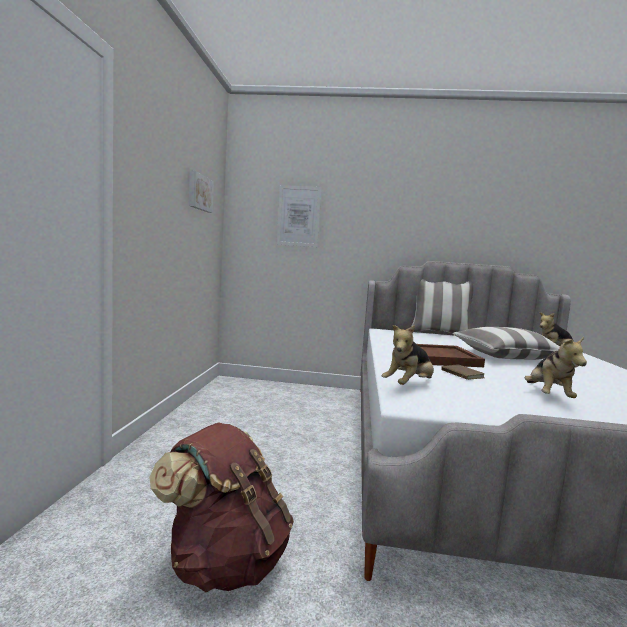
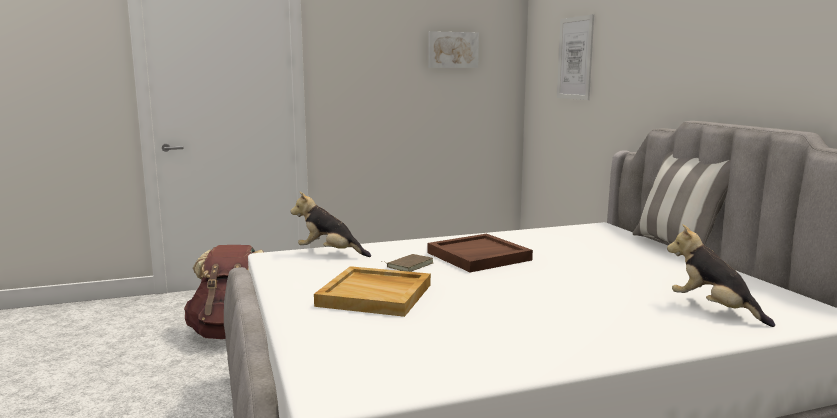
camera: 65 degrees right, 5 degrees up
(505, 356) = (577, 280): pillow -> none
(548, 395) = (376, 295): plush toy -> beige tray

